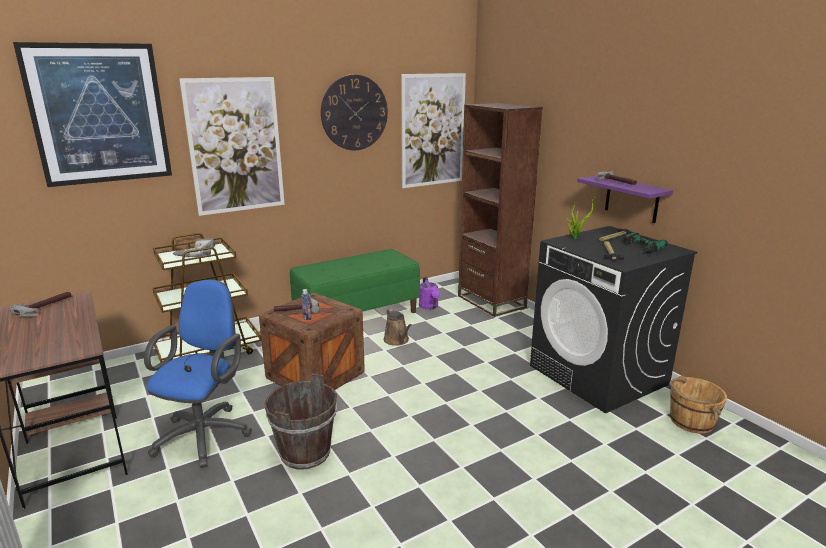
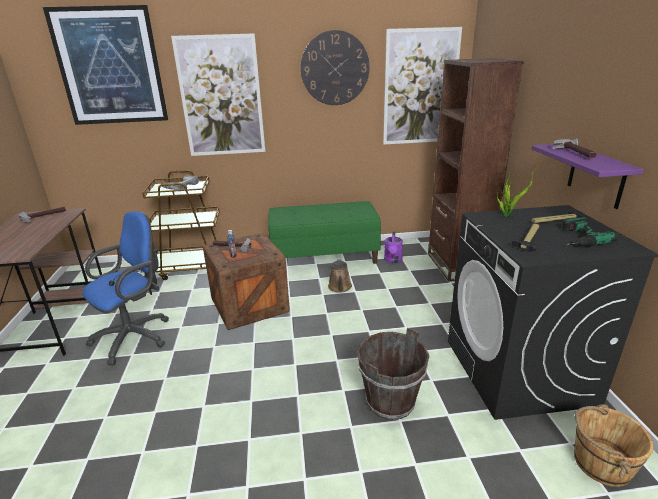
camera: 25 degrees right, 5 degrees up
(305, 453) = (187, 375): brown bucket -> brown bucket (390, 401)

